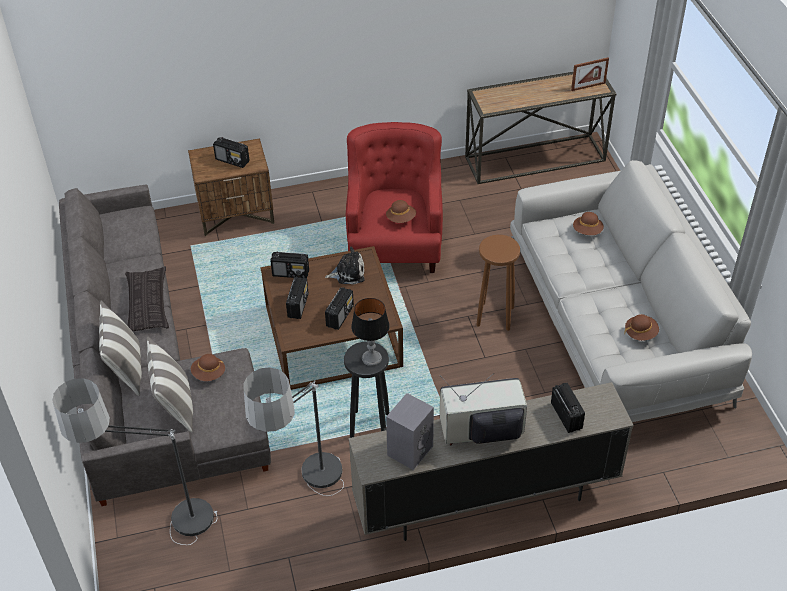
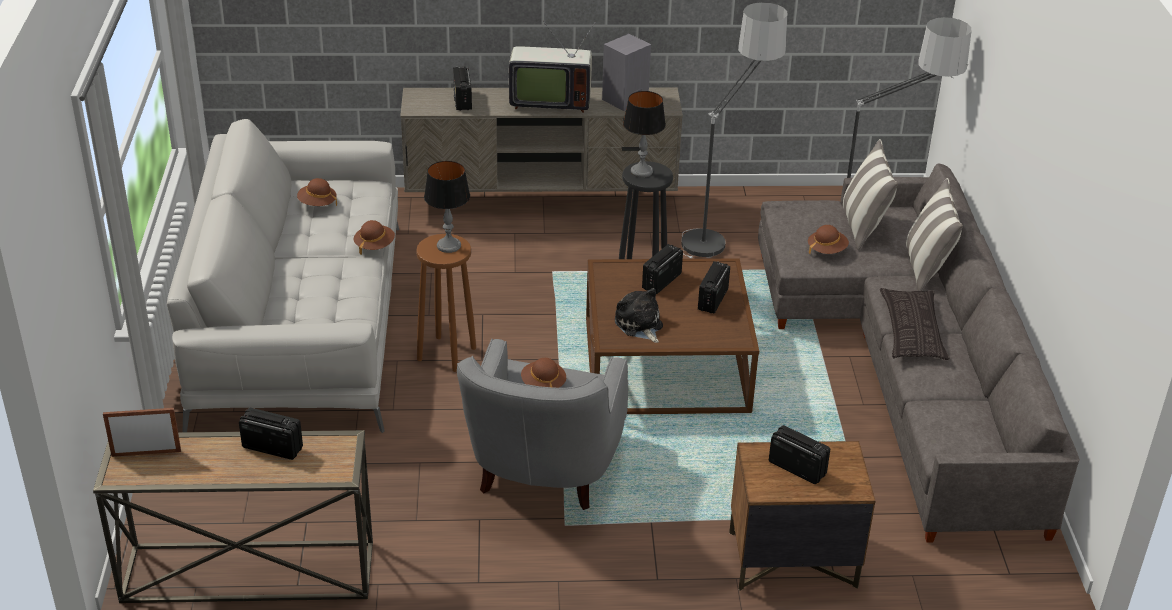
camera: 170 degrees left, 10 degrees down
(291, 273) = (717, 336): radio -> radio (272, 447)
(348, 273) = (639, 325): plush toy -> plush toy turned 60 degrees clockwise
(395, 241) = (543, 472): red armchair -> grey armchair
(497, 250) = (448, 246): none -> table lamp
(587, 231) = (296, 311): brown hat -> brown hat (374, 245)

